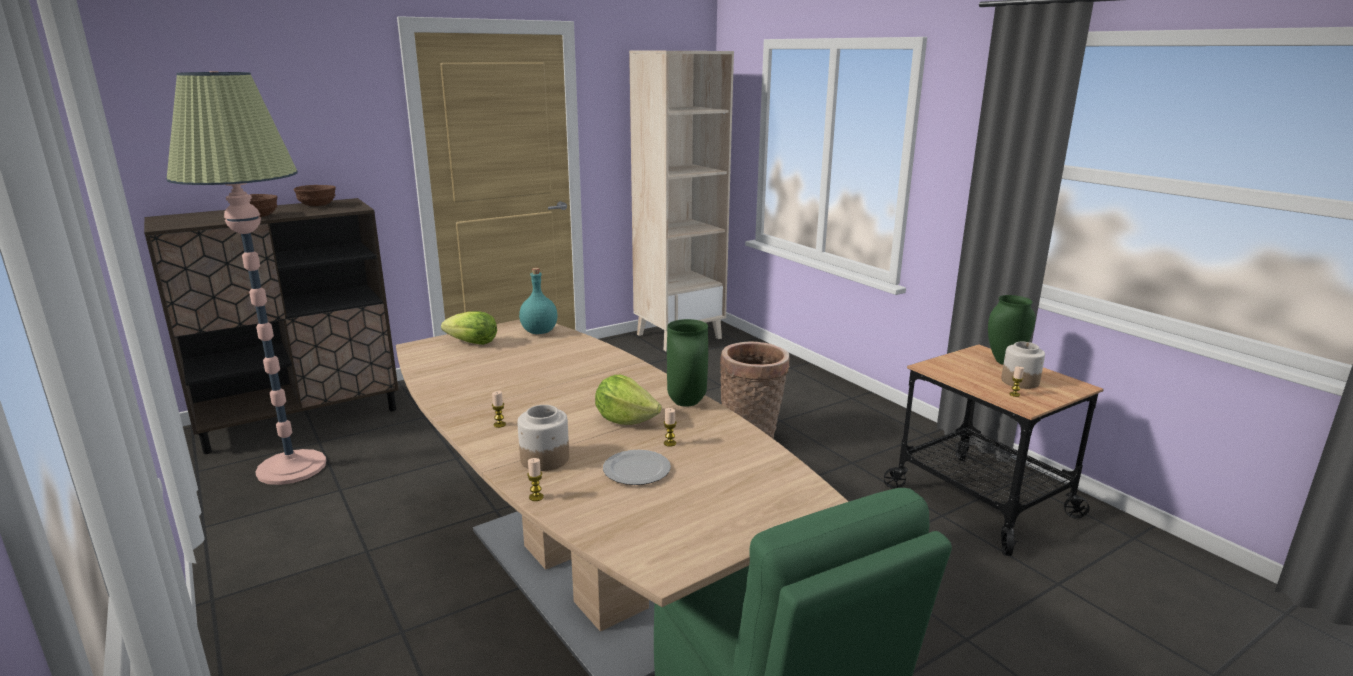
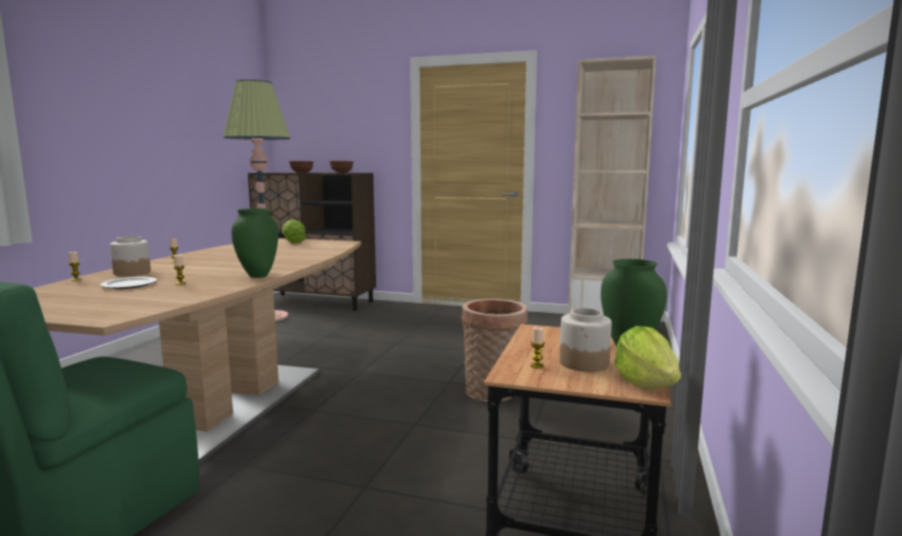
camera: 50 degrees right, 10 degrees down
(539, 332) = (333, 245): turquoise bottle -> none
(625, 419) = (210, 273): lettuce -> lettuce (645, 383)

